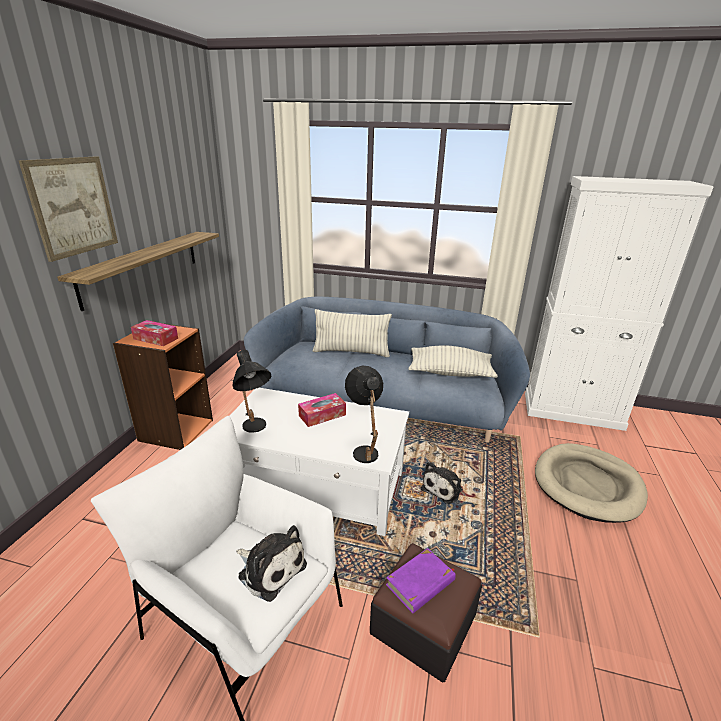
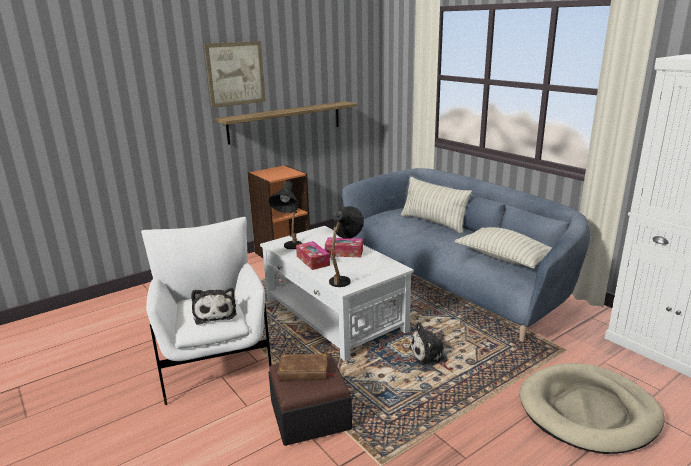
camera: 40 degrees right, 5 degrees down
(155, 338) = (273, 174): tissue box -> tissue box (313, 260)
(421, 583) = (303, 371): purple book -> brown book

